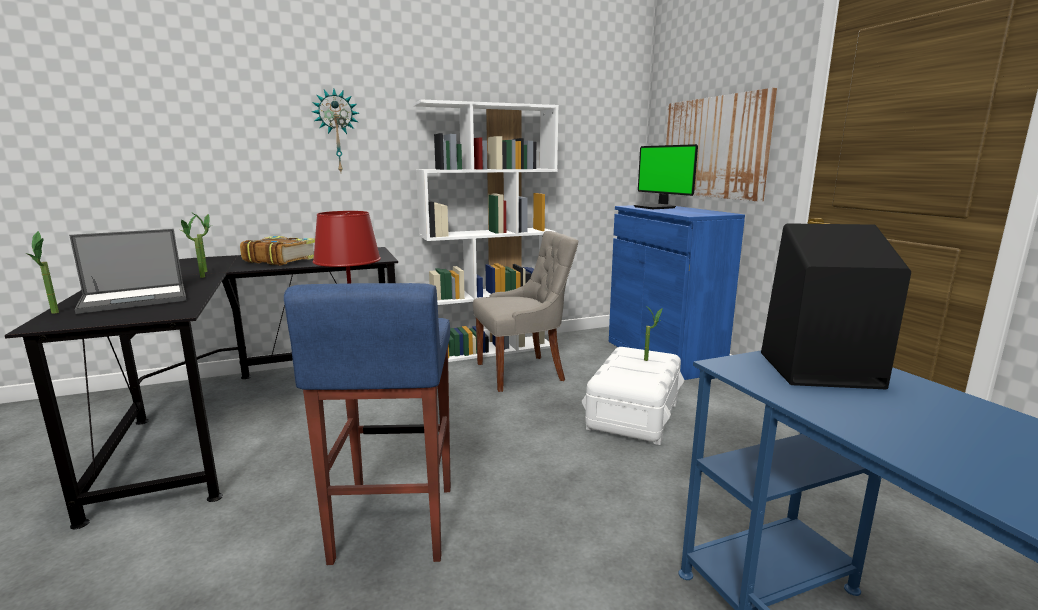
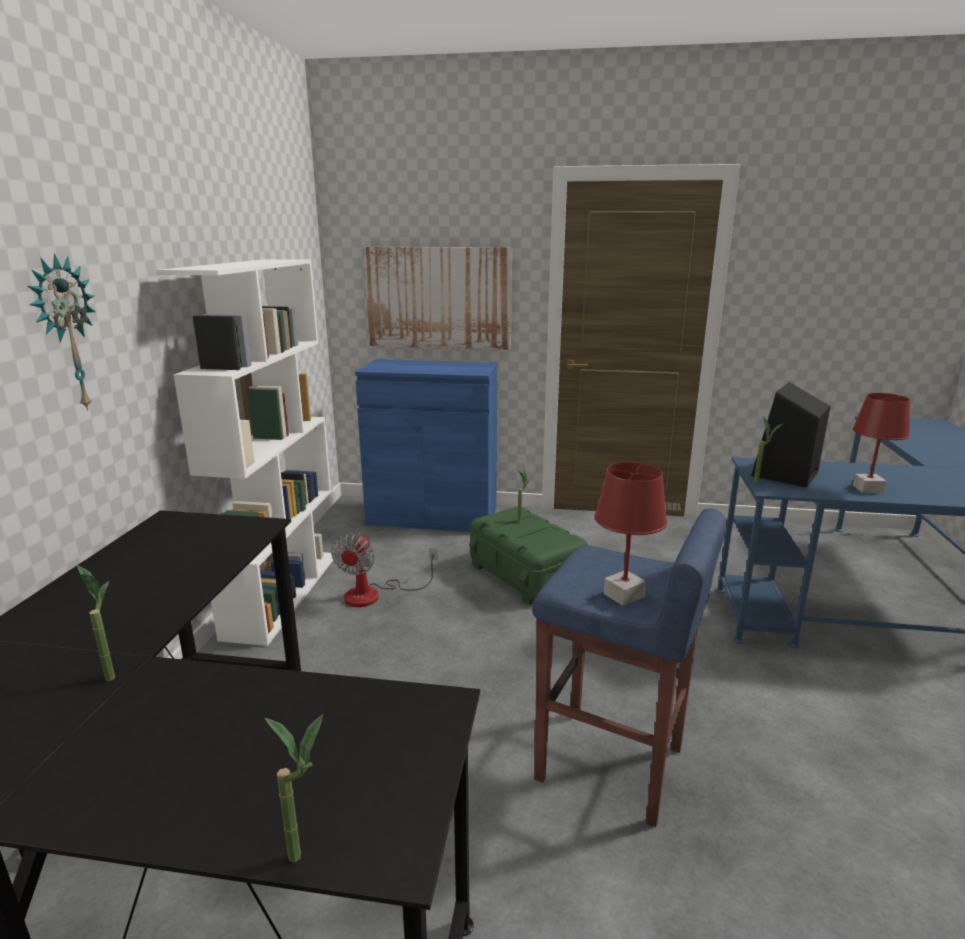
camera: 60 degrees left, 5 degrees up
(136, 299) = (282, 753): laptop -> none
(198, 278) = (168, 686): potted plant -> potted plant (760, 483)
(280, 260) = (123, 598): book -> none
(522, 372) = (374, 594): grey chair -> fan
(633, 415) = (525, 574): white storage box -> green storage box
(656, 207) = (402, 366): monitor -> none
(891, 428) = (867, 489): none -> red table lamp

